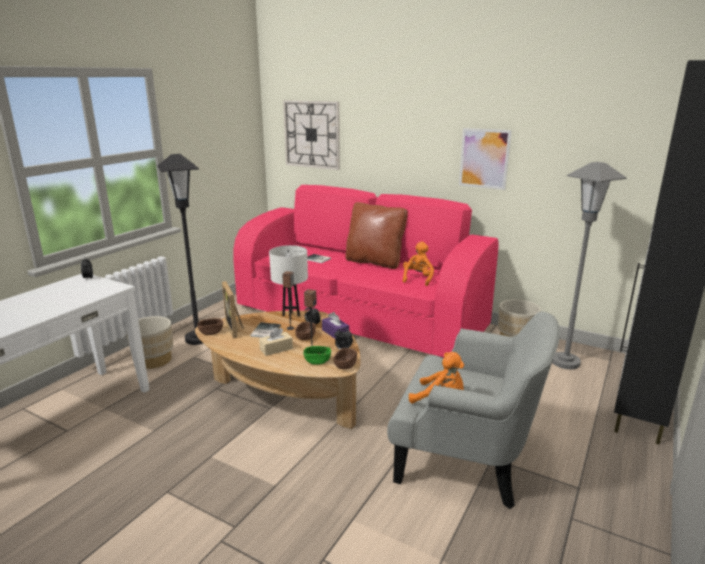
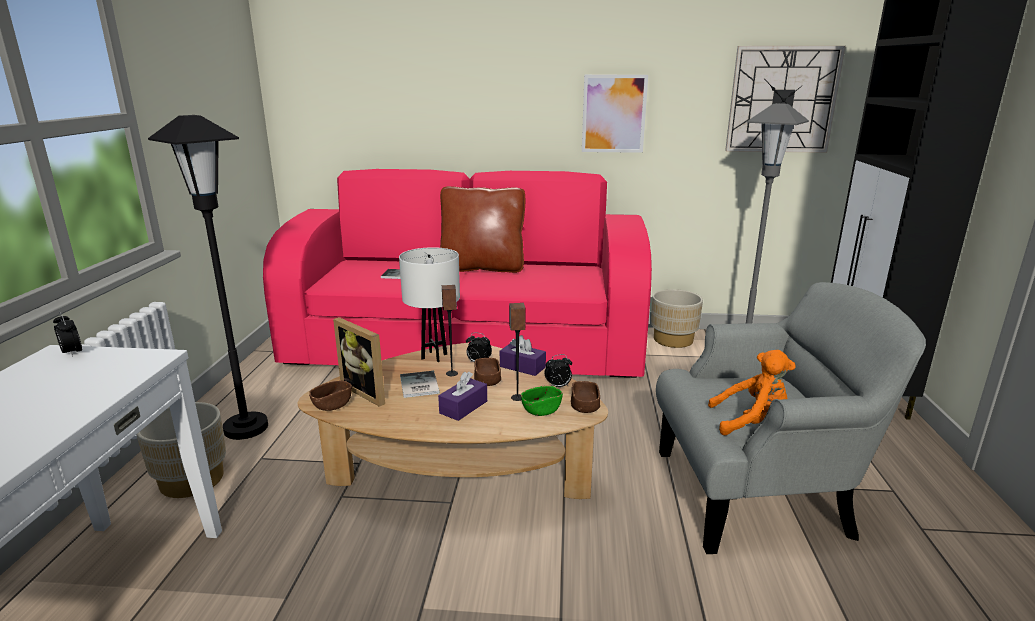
camera: 25 degrees left, 0 degrees up
(276, 349) = (463, 407): beige tissue box -> purple tissue box
(312, 134) = (351, 95): wall clock -> wall clock (782, 100)
(418, 279) = (560, 280): orange plush toy -> none

